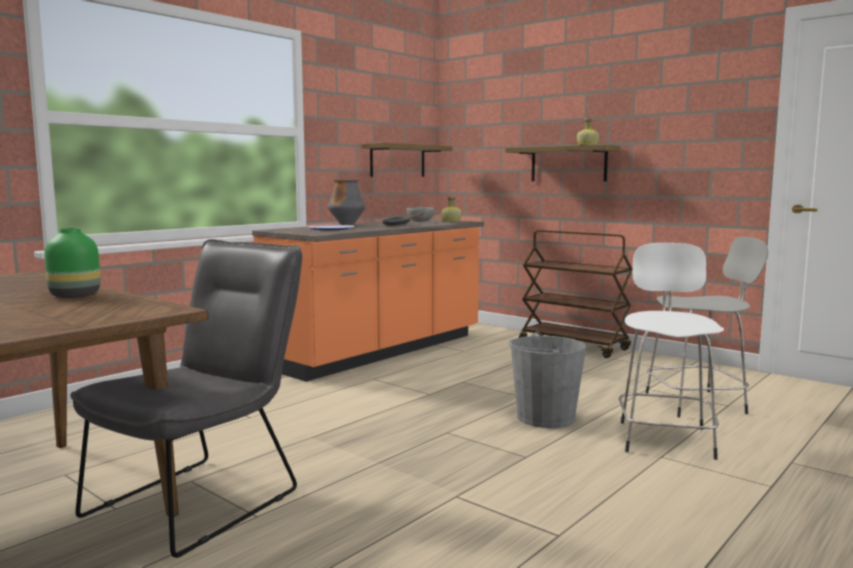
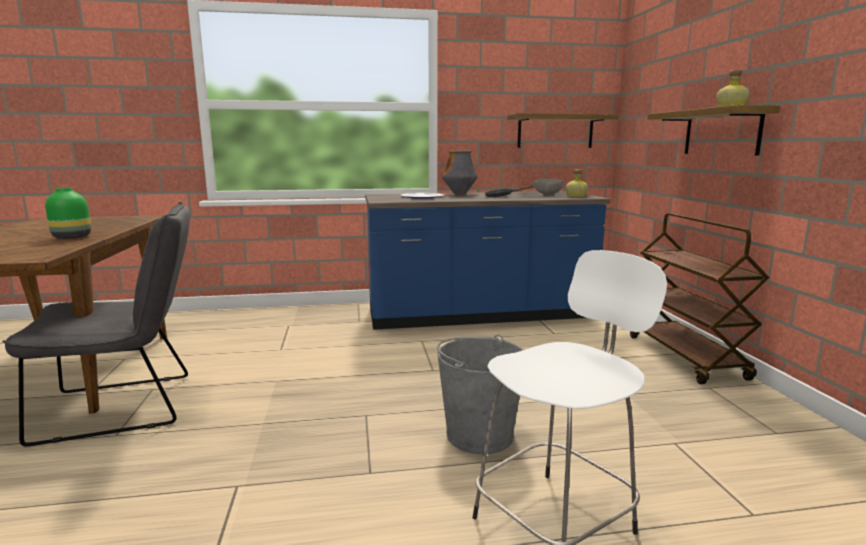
camera: 40 degrees right, 5 degrees up
(379, 351) = (479, 315): orange counter -> blue counter
(698, 403) = (707, 492): grey stool -> none

